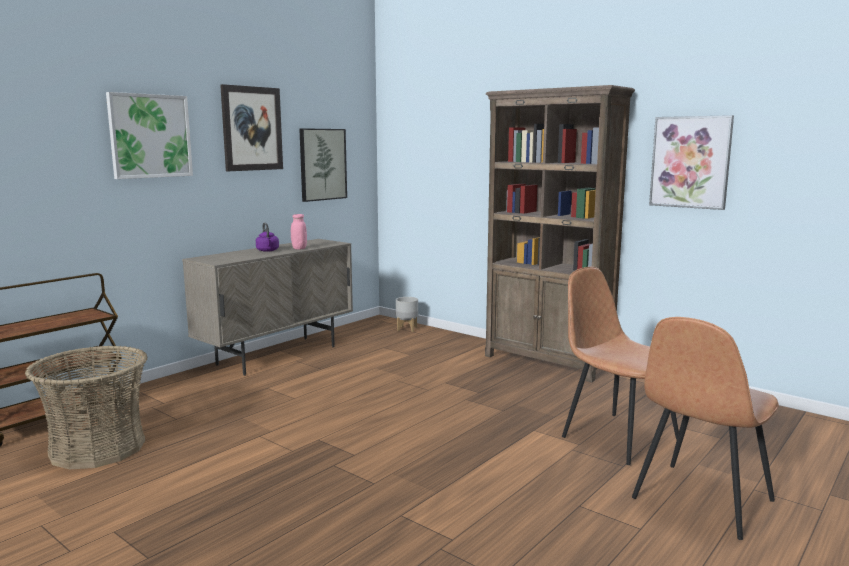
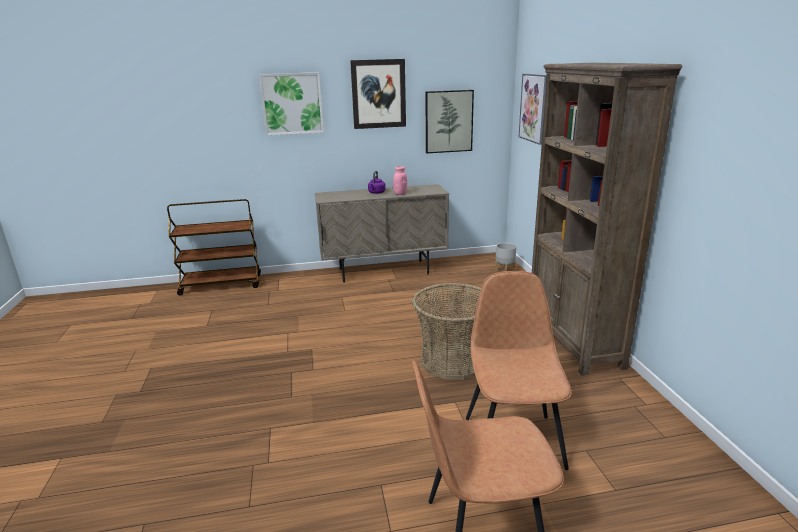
camera: 40 degrees right, 10 degrees up
(98, 448) = (212, 311): basket -> basket (453, 361)
(690, 162) = (724, 165): picture -> picture (535, 108)

